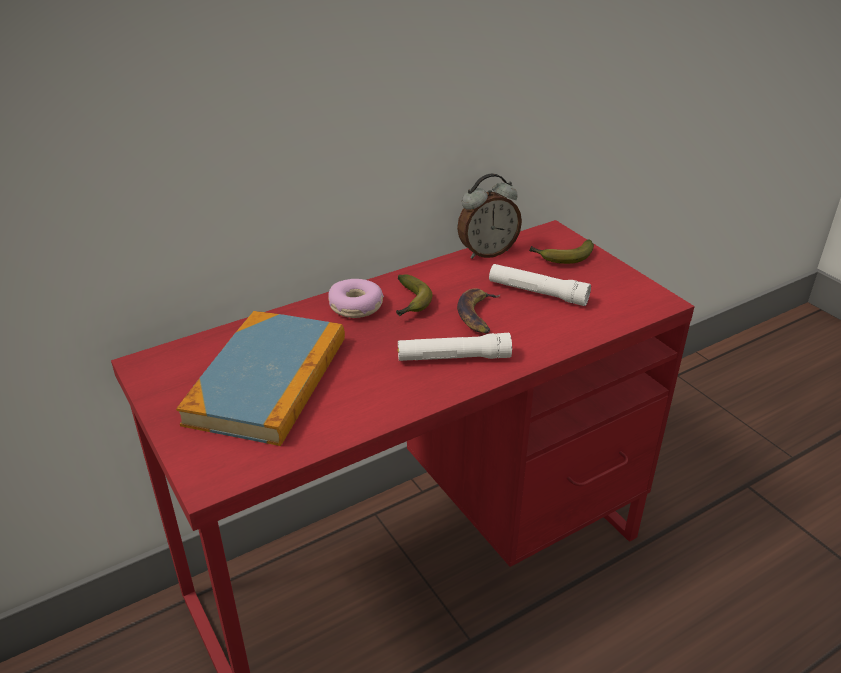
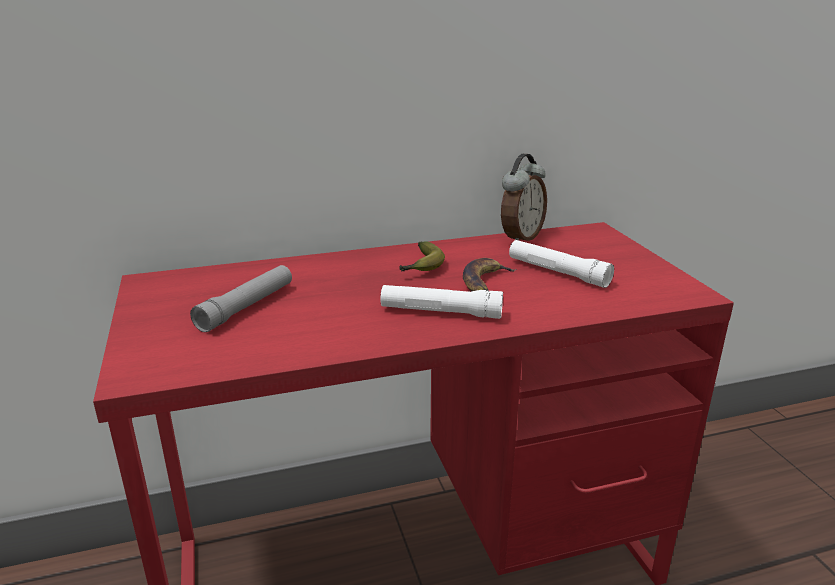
camera: 15 degrees right, 10 degrees down
(268, 381) = (247, 307): book -> grey flashlight
(356, 306) = (367, 263): donut -> none
(487, 252) = (520, 238): alarm clock -> alarm clock turned 45 degrees counterclockwise
(561, 258) = (596, 249): banana -> none

